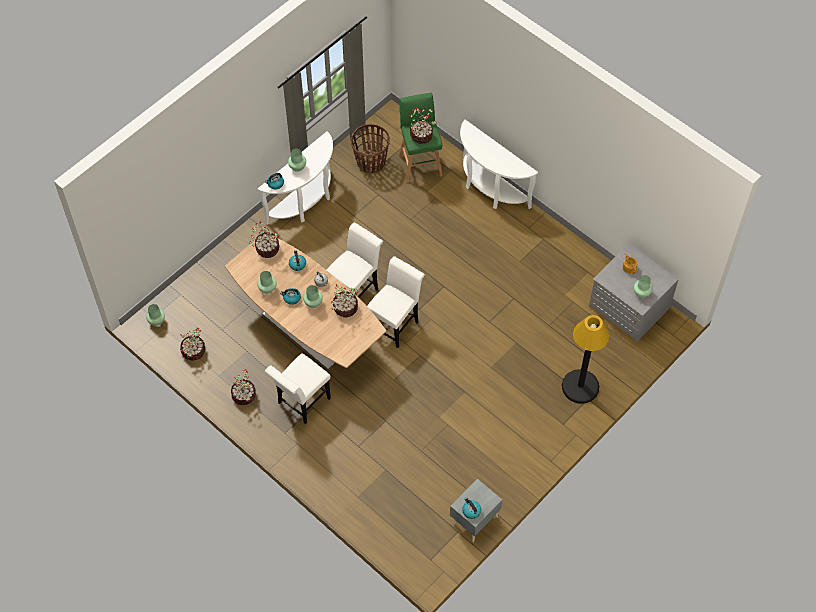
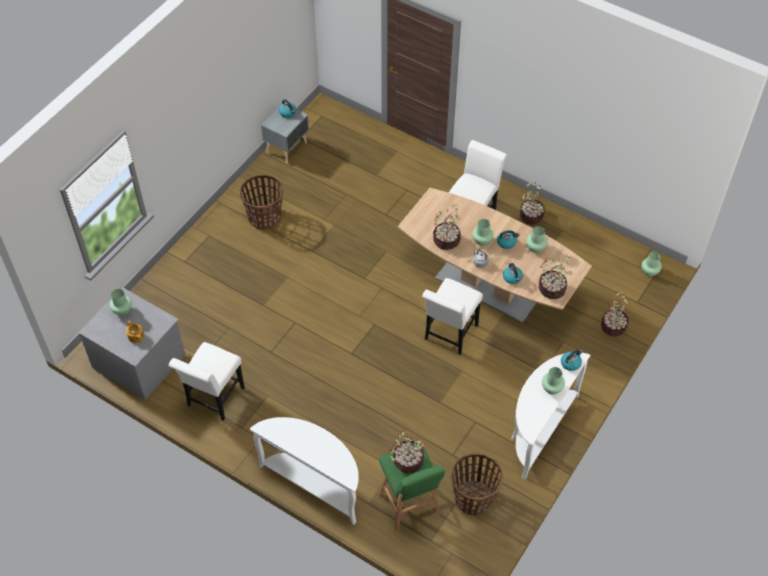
camera: 170 degrees right, 5 degrees down
(193, 352) = (598, 248): potted plant -> potted plant (613, 326)
(395, 323) = (396, 306): white chair -> white chair (213, 400)
(506, 436) = (264, 217): none -> basket
(580, 387) = (192, 271): black floor lamp -> none

